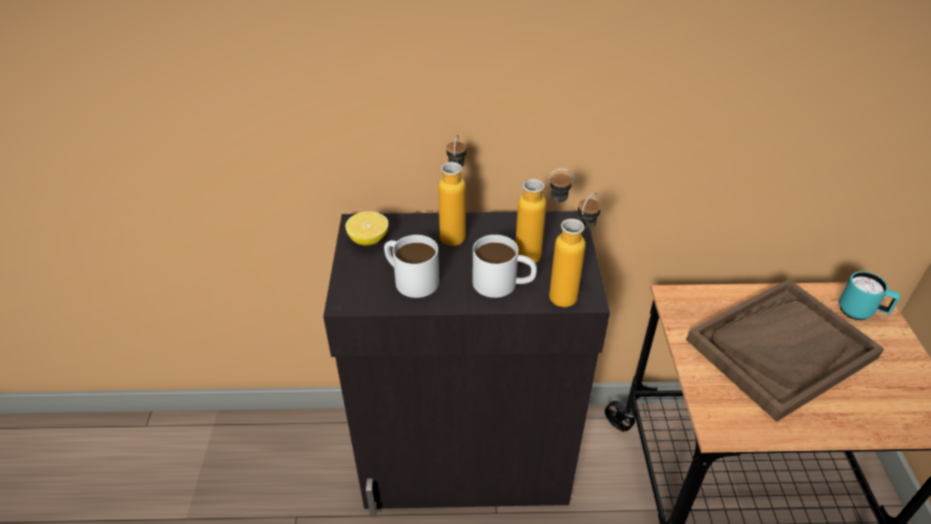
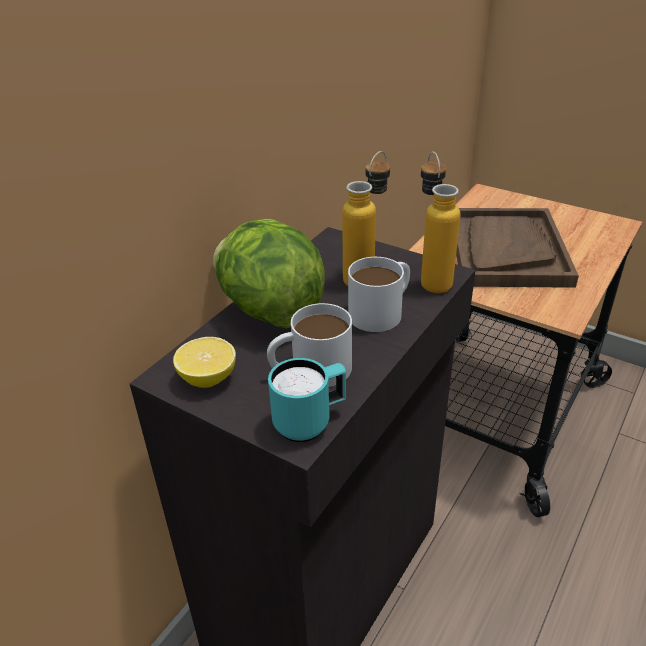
camera: 55 degrees left, 5 degrees down
(454, 232) = (269, 310): bottle -> lettuce
(860, 313) = (499, 204): turquoise mug -> turquoise mug (310, 423)

